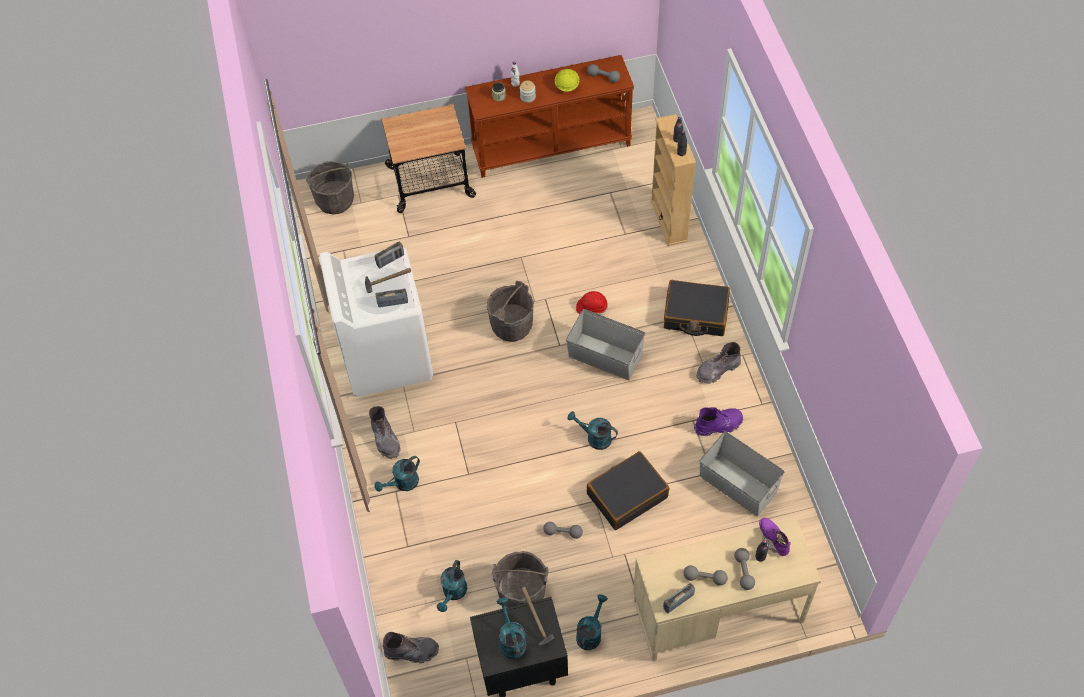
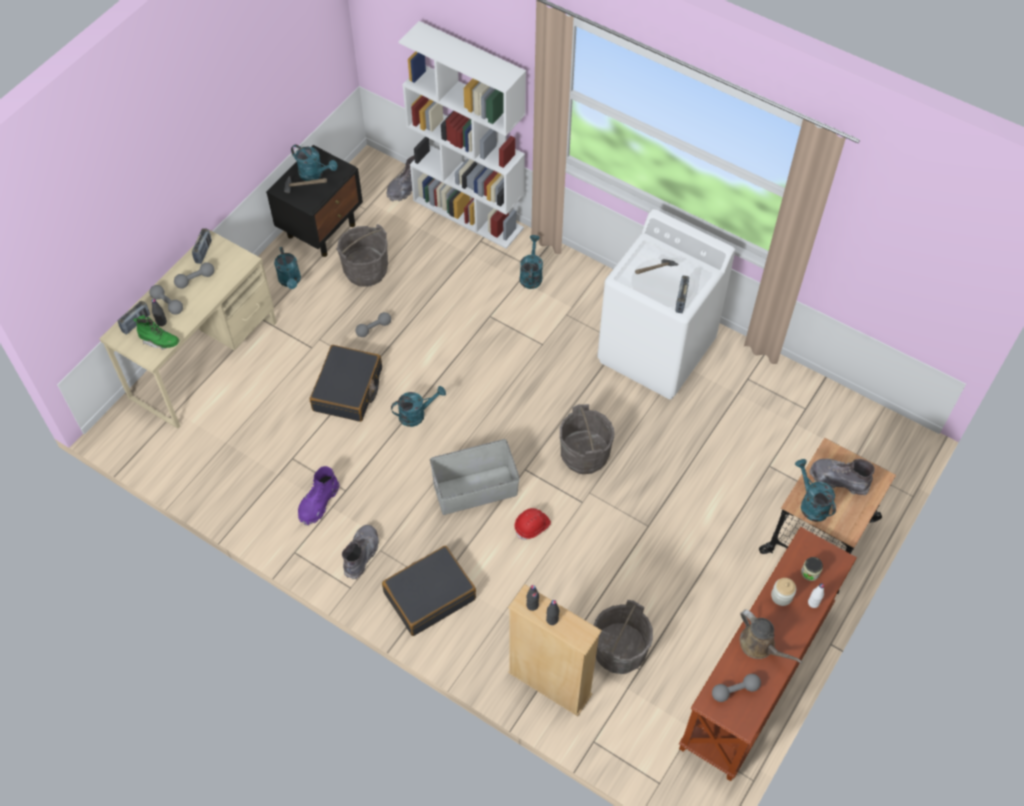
camera: 135 degrees right, 0 degrees up
(335, 200) = (875, 447): grey bucket -> grey bucket (619, 651)
(385, 439) = (580, 293): grey boot -> grey boot (838, 480)
(390, 580) = (469, 214): none -> white bookcase
(393, 303) = (634, 269): radio -> radio (136, 323)
(453, 593) = (415, 237): turquoise watering can -> turquoise watering can (811, 503)
(566, 85) = (760, 645): yellow hard hat -> brown watering can
(738, 485) = (261, 464): grey storage box -> none
(773, 540) = (159, 341): purple boot -> green boot

